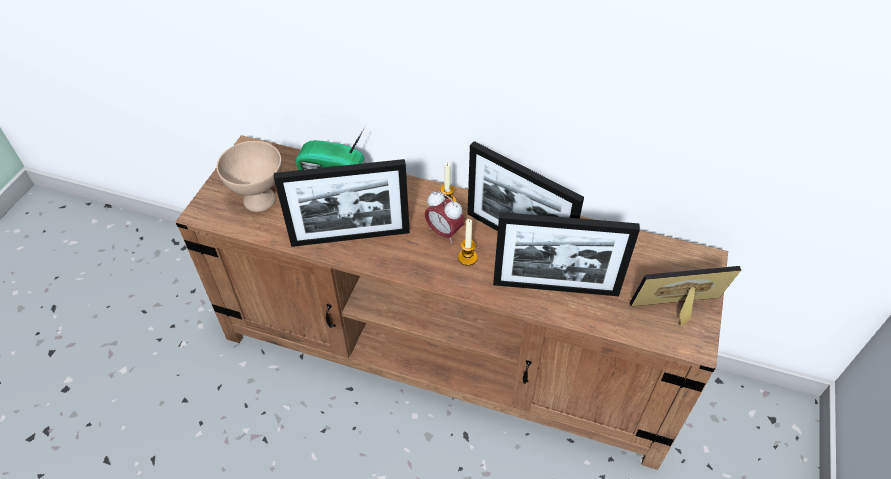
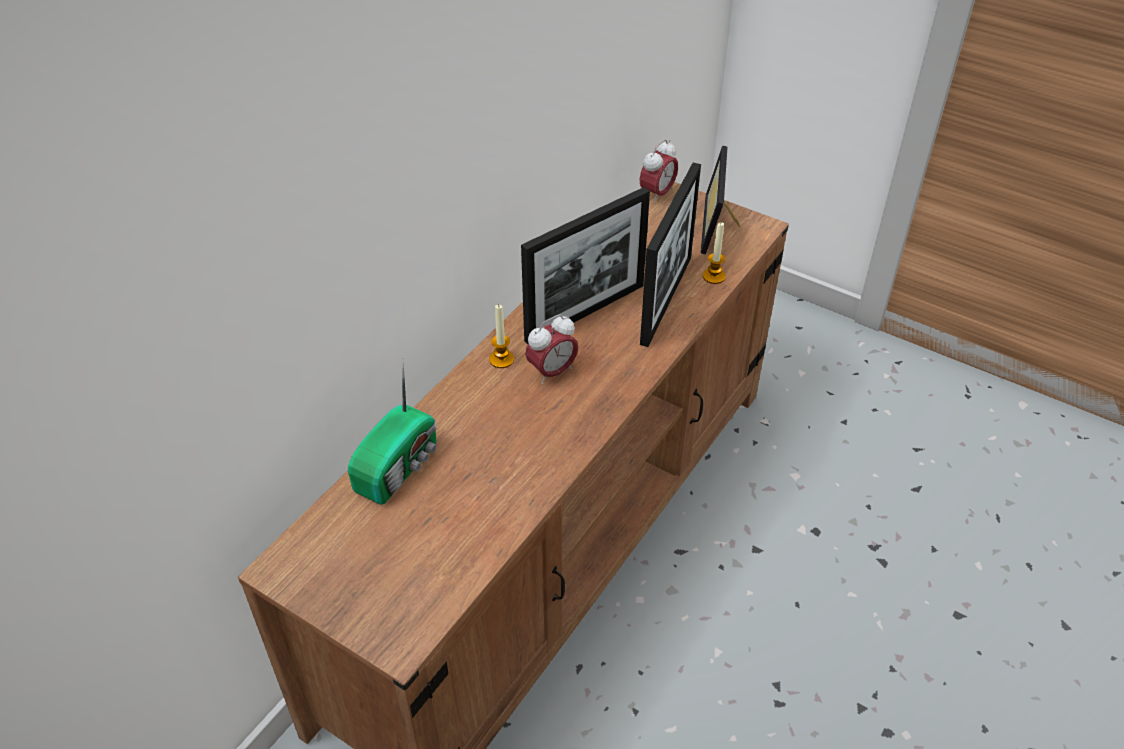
camera: 75 degrees left, 5 degrees down
(260, 201) = (409, 561): beige bowl -> none
(350, 237) = (525, 464): picture frame -> none
(467, 258) = (600, 359): candle -> candle (714, 276)
(698, 257) = (657, 194): none -> alarm clock

